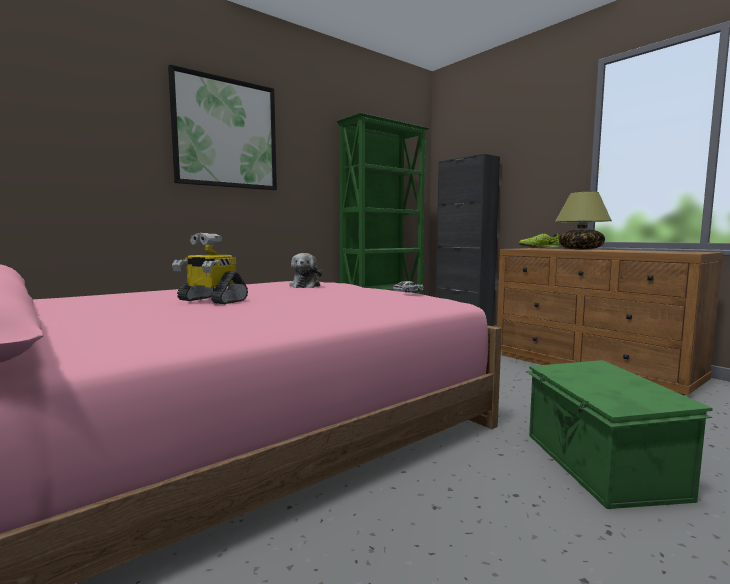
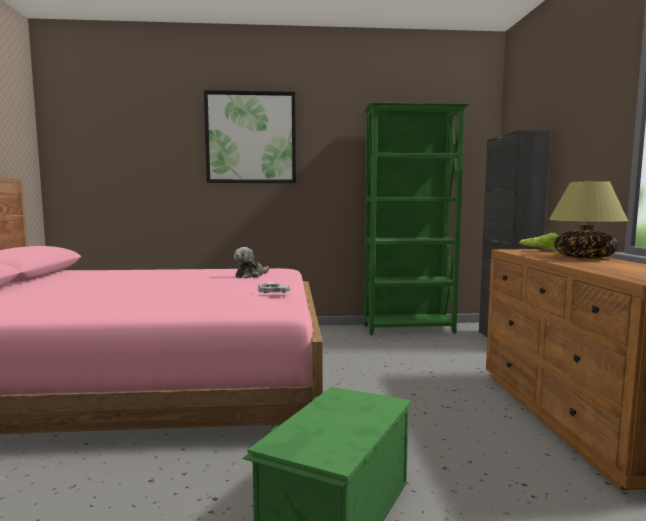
camera: 35 degrees right, 0 degrees up
(211, 300) = (130, 283): toy robot -> none

